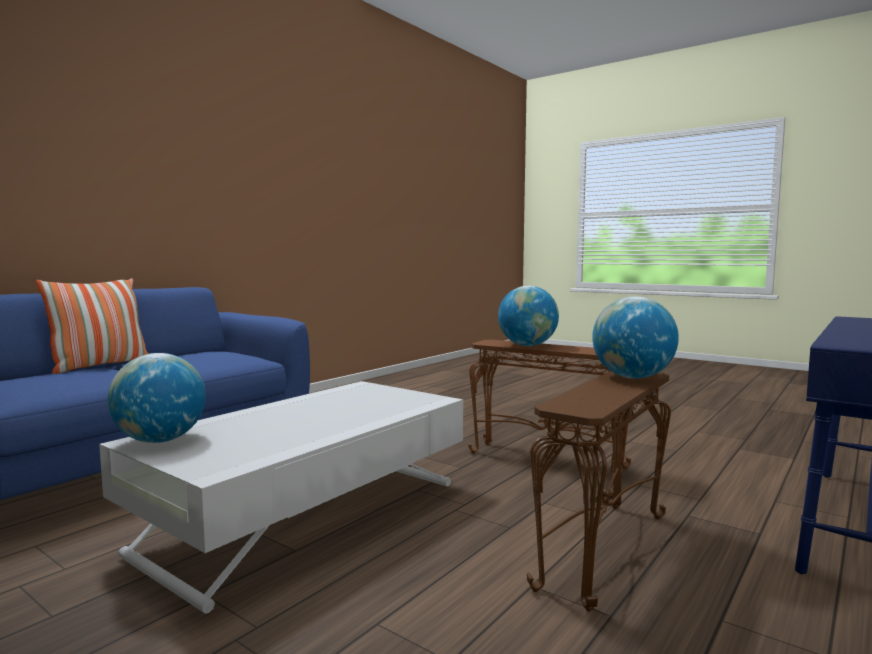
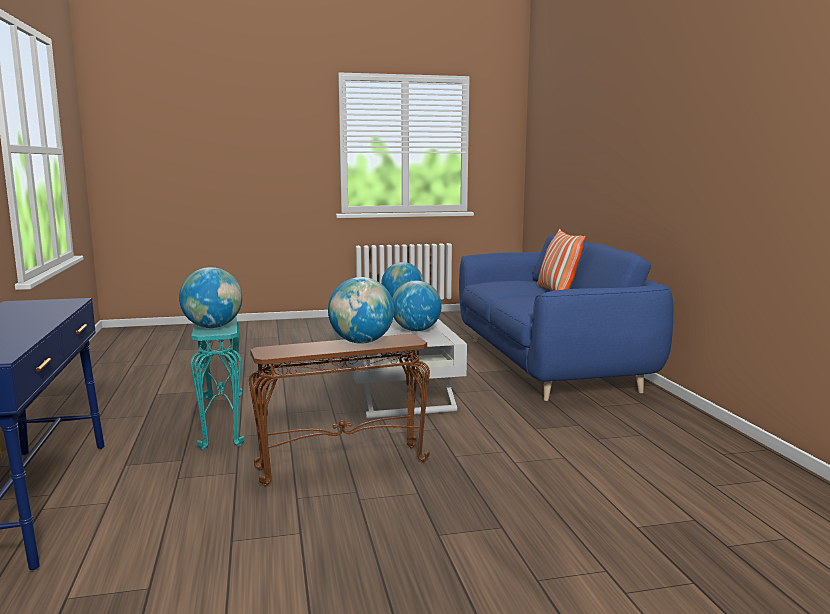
camera: 130 degrees right, 5 degrees up
(339, 400) = (416, 330): none -> globe
(604, 550) = (222, 421): brown side table -> turquoise side table

